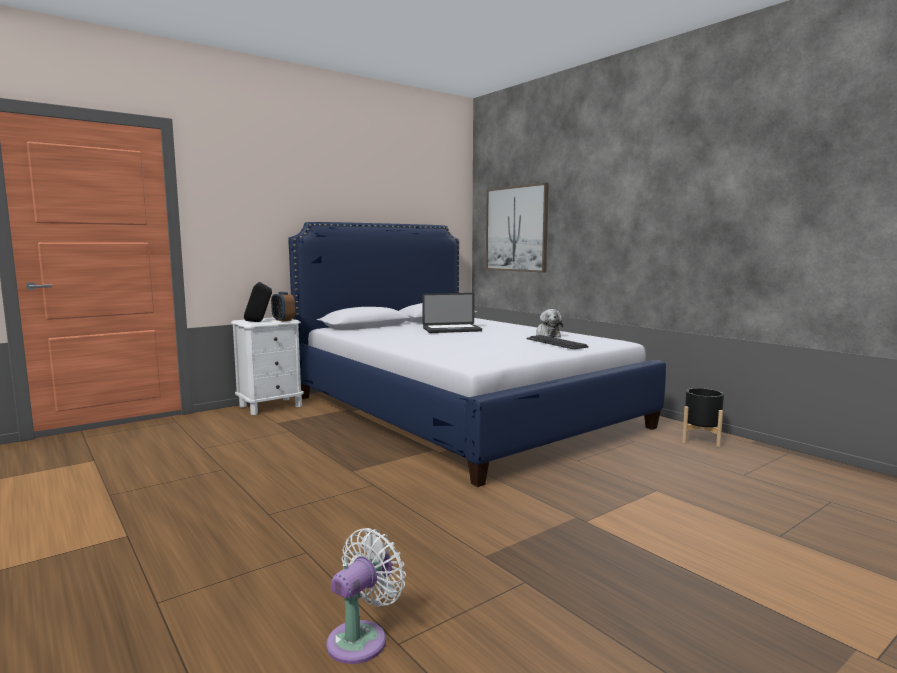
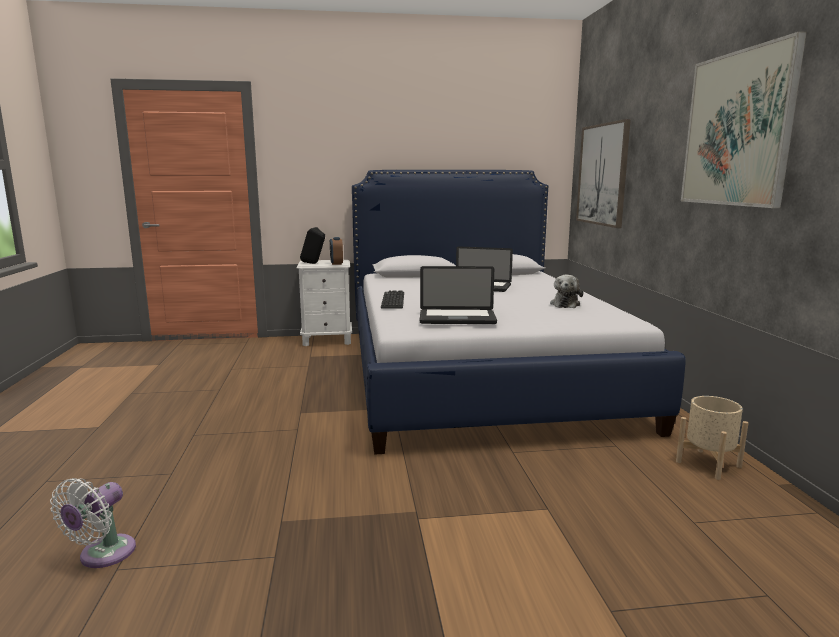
camera: 30 degrees right, 5 degrees up
(361, 639) = (103, 555): white fan -> white fan turned 135 degrees clockwise
(502, 351) = (457, 318): none -> laptop
(556, 343) = (546, 316): keyboard -> keyboard (393, 300)
(671, 191) = (737, 129): none -> picture
(701, 440) = (708, 464): black planter -> beige planter

